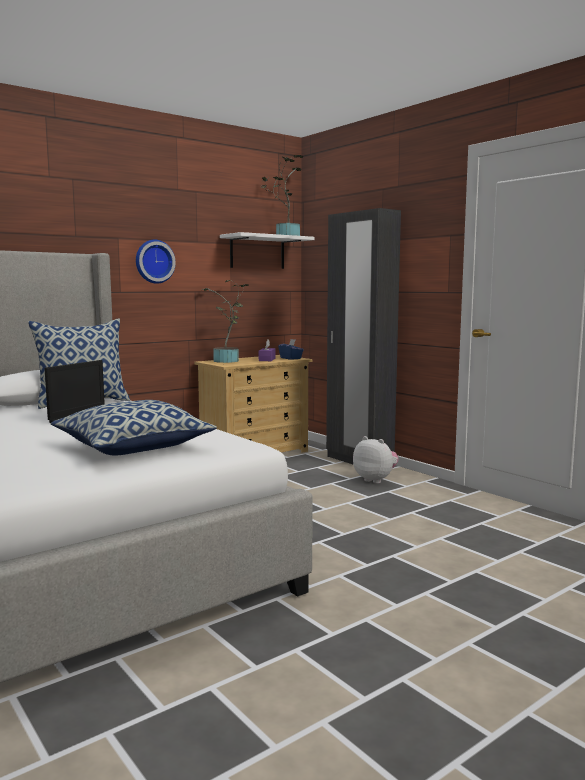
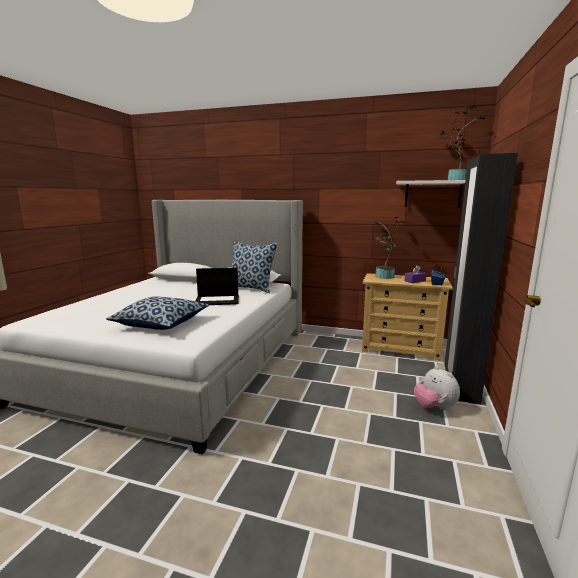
camera: 55 degrees right, 5 degrees up
(154, 261) = (342, 203): wall clock -> none
(375, 480) = (434, 407): plush toy -> plush toy turned 150 degrees clockwise

